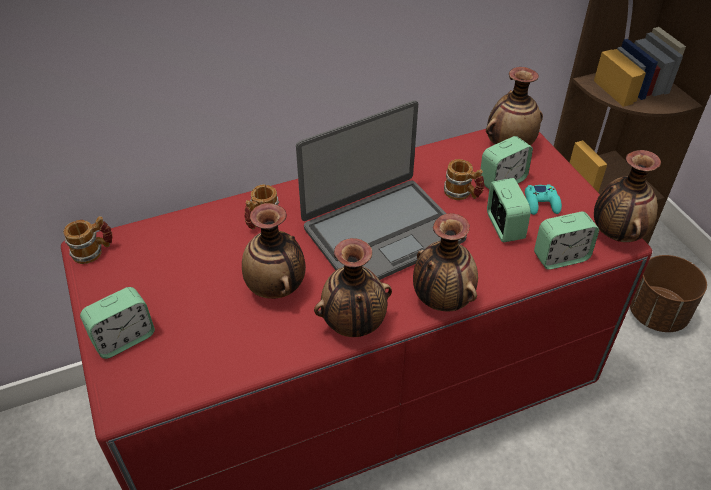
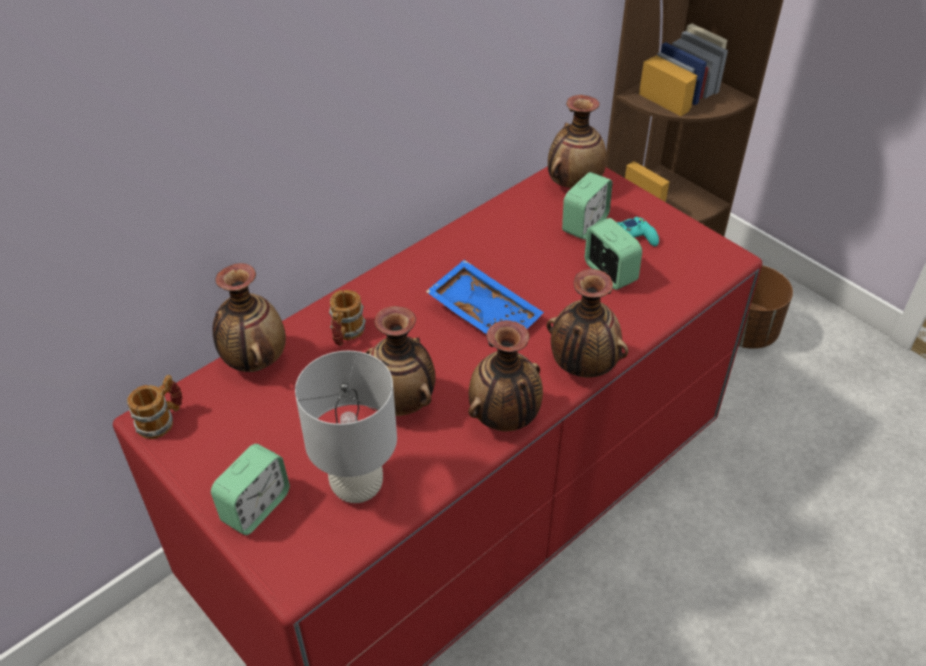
camera: 20 degrees left, 0 degrees up
(207, 348) = (357, 489): none -> grey table lamp
(382, 233) = (485, 312): laptop -> blue tray
(462, 194) = (550, 248): mug -> none
(560, 257) = (679, 290): alarm clock -> none
(616, 233) = (722, 251): vase -> vase (254, 360)

